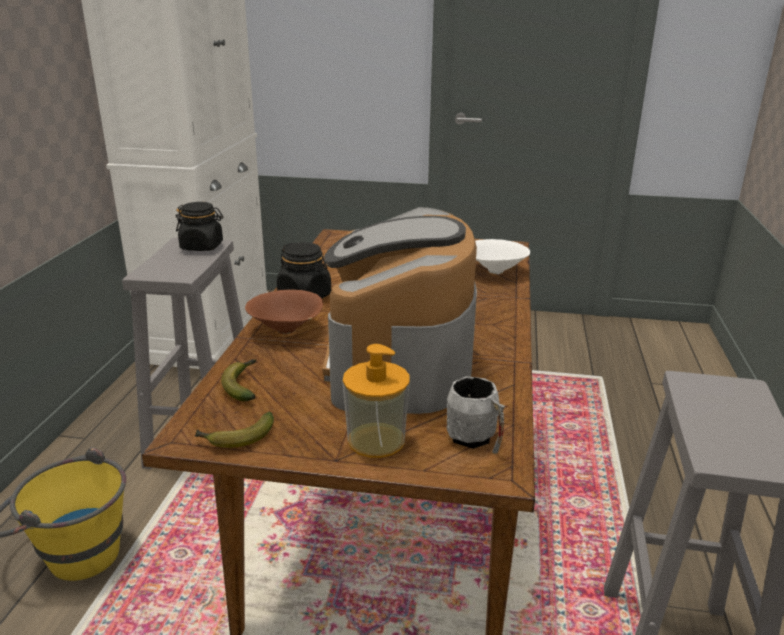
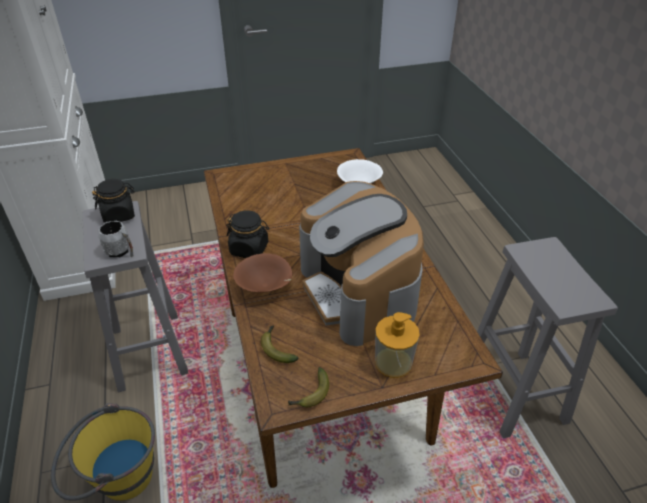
camera: 25 degrees left, 15 degrees up
(476, 440) = (446, 341): grey mug -> grey mug (121, 252)

